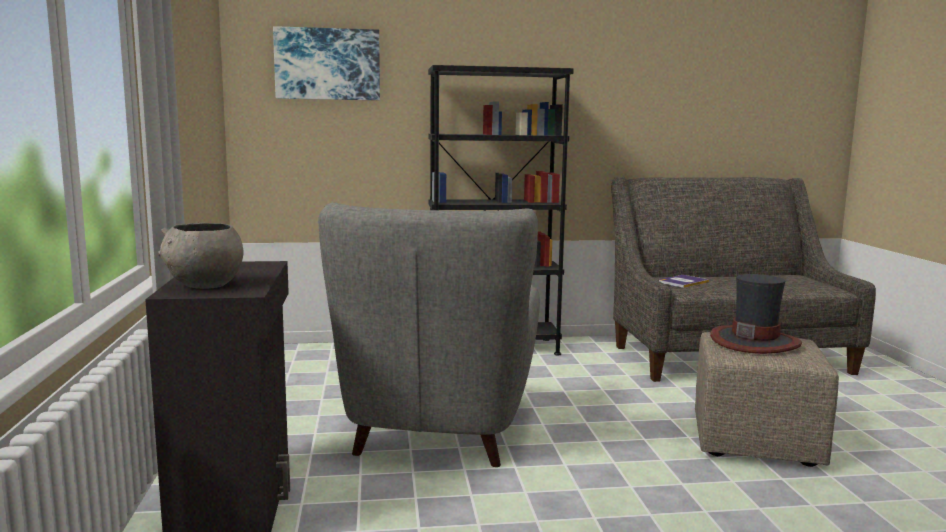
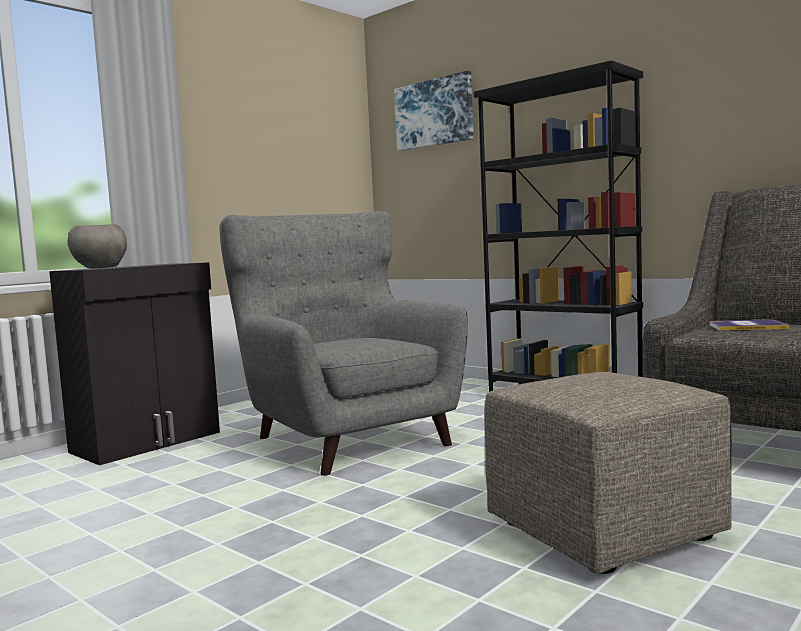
camera: 50 degrees right, 5 degrees down
(439, 430) = (347, 439): grey armchair -> grey armchair turned 90 degrees clockwise
(754, 341) = (600, 380): hat -> none

